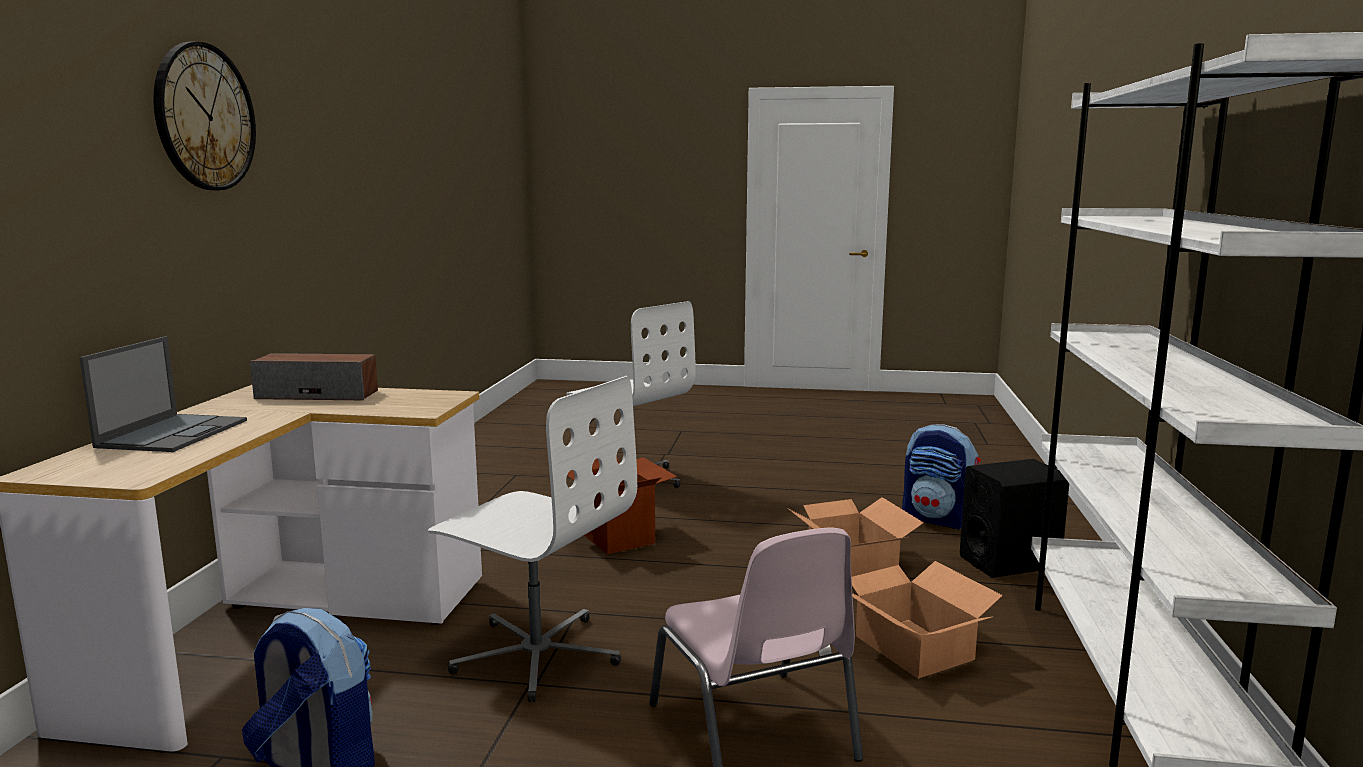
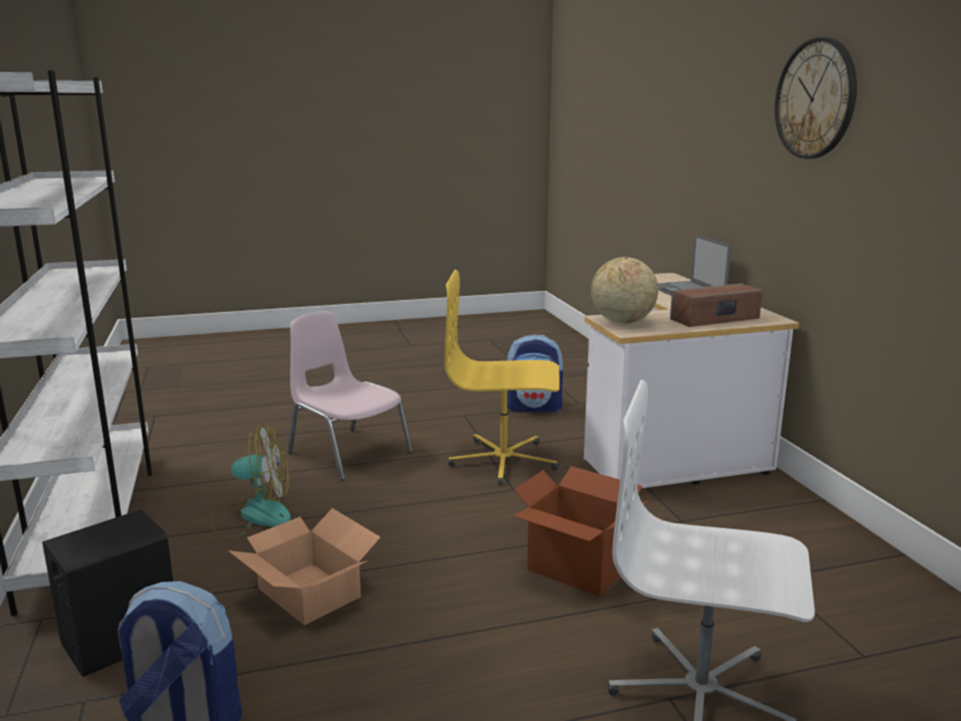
camera: 155 degrees right, 5 degrees up
(423, 404) = (622, 322): none -> globe
(536, 654) = (504, 461): white office chair -> yellow office chair
(913, 648) = (253, 515): cardboard box -> fan

